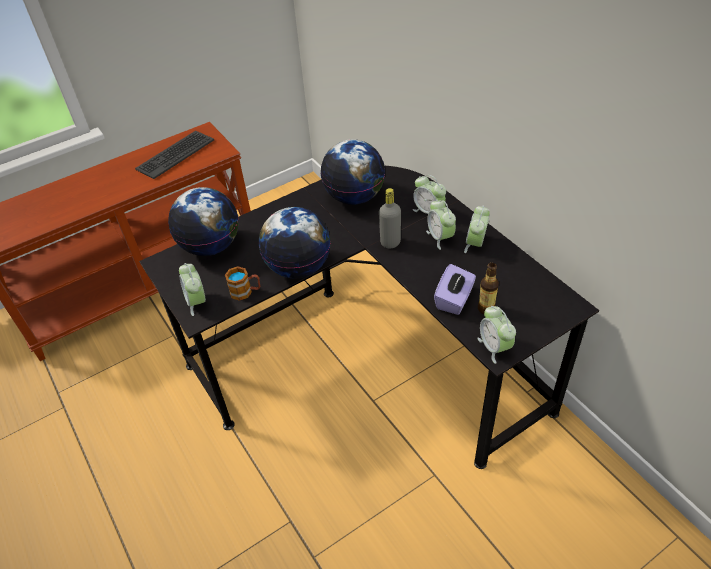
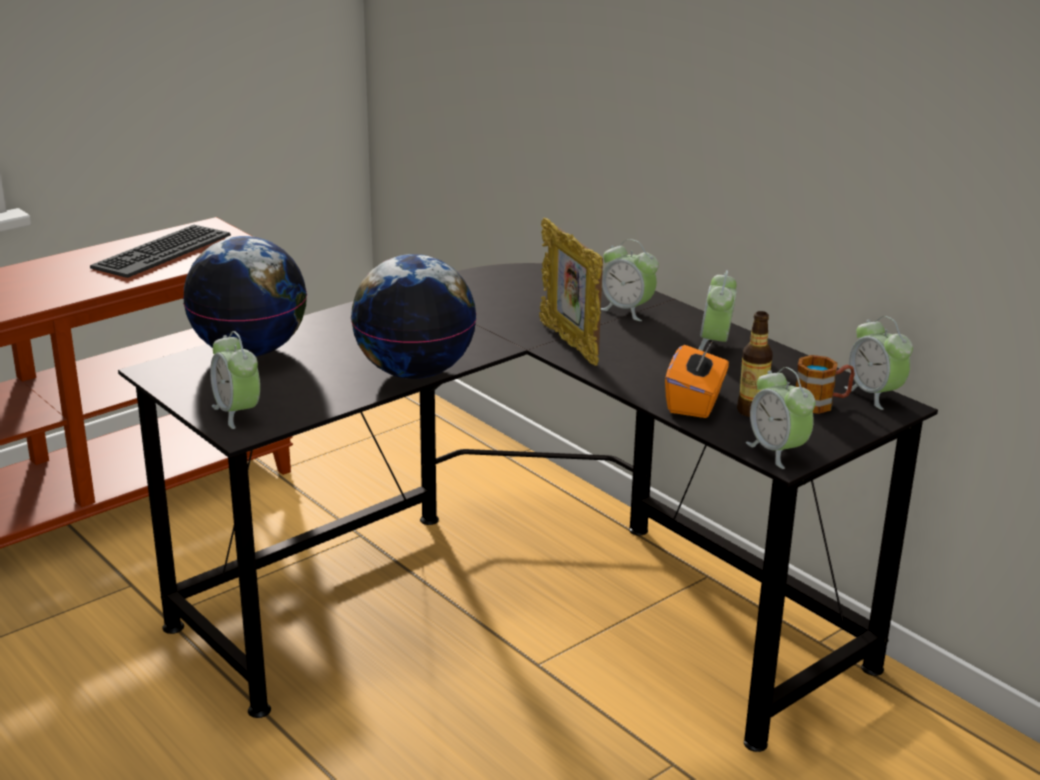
camera: 10 degrees left, 20 degrees down
(245, 292) = (325, 400): mug -> mug (821, 404)
(354, 197) = (495, 296): globe -> none
(390, 243) = (570, 344): grey bottle -> picture frame
(440, 237) = (654, 337): alarm clock -> alarm clock (874, 395)
(454, 299) = (695, 402): purple tissue box -> orange tissue box

